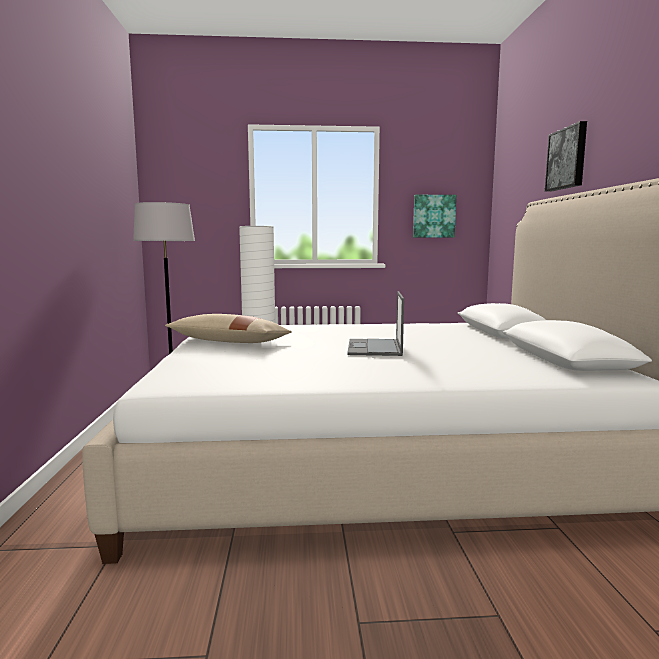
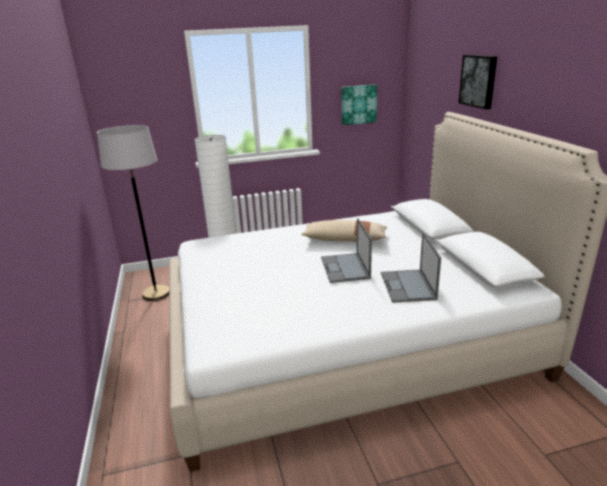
camera: 10 degrees left, 15 degrees up
(229, 342) = (225, 271): beige pillow -> beige pillow (345, 240)
(449, 364) = (408, 286): none -> laptop

